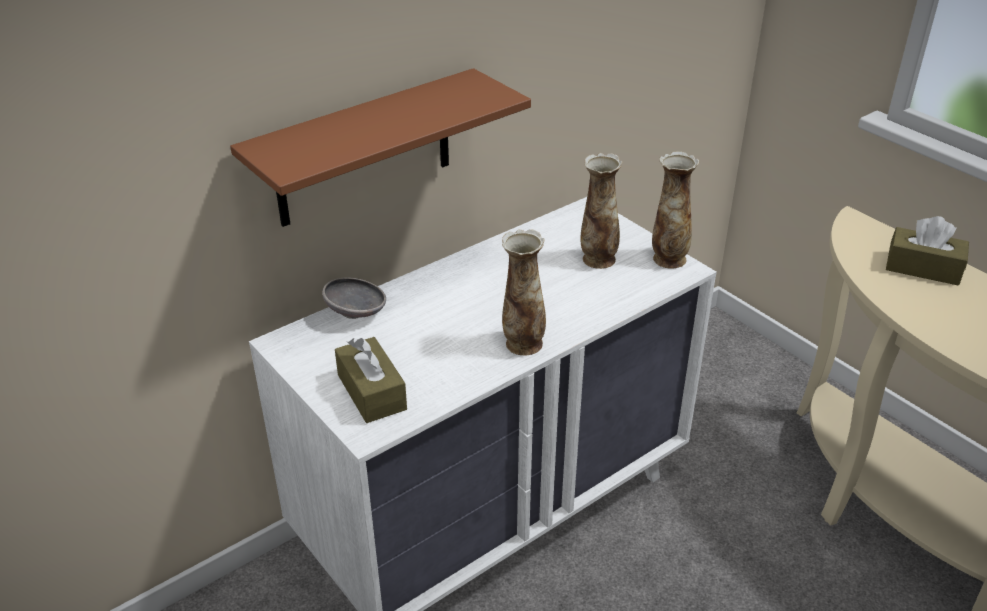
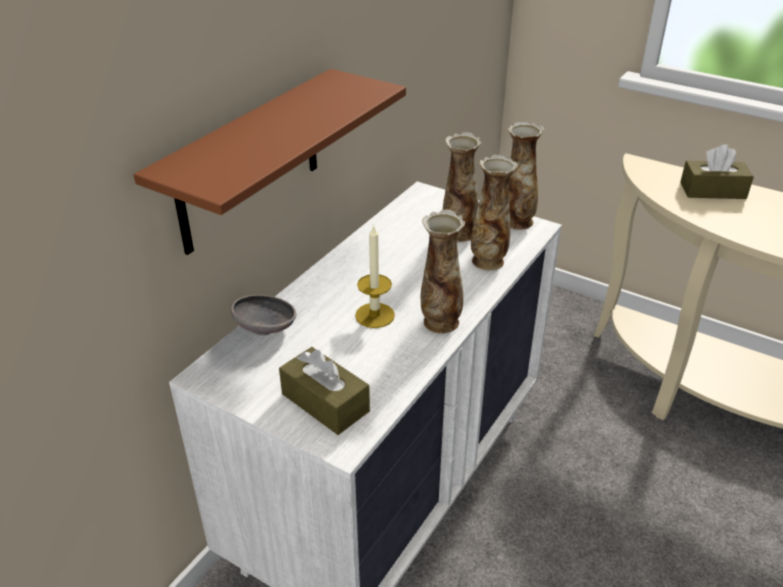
camera: 20 degrees left, 0 degrees up
(464, 323) = (375, 315): none -> candle
(611, 293) = (488, 261): none -> vase

